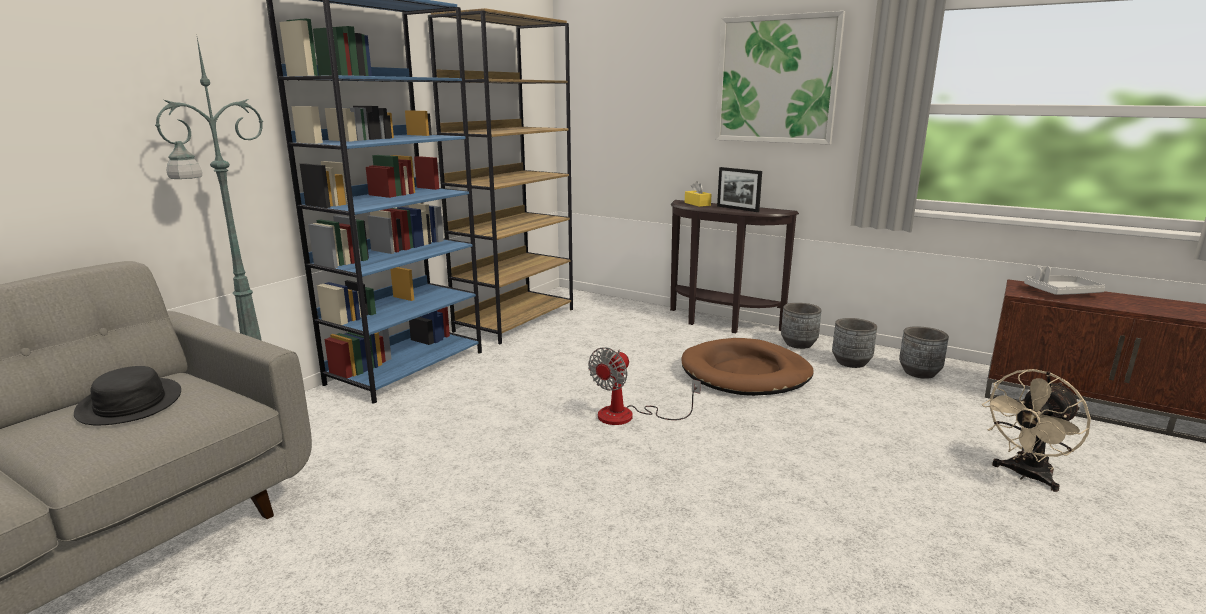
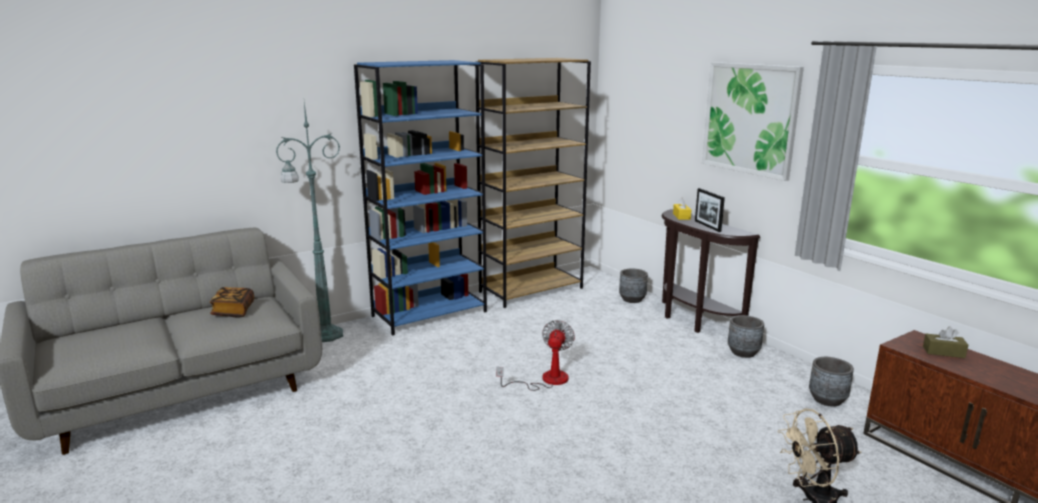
camera: 25 degrees right, 0 degrees up
(130, 403) = (233, 311): black hat -> book
(629, 416) = (546, 380): fan -> fan turned 135 degrees clockwise
(745, 373) = (668, 367): brown dog bed -> none
(851, 362) = (772, 377): grey planter -> grey planter (632, 299)
(1061, 293) = (943, 352): grey tray -> brown tissue box

